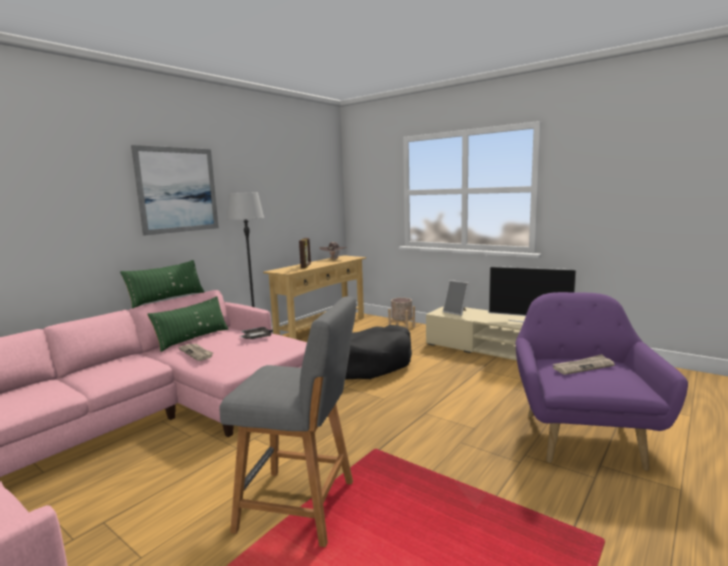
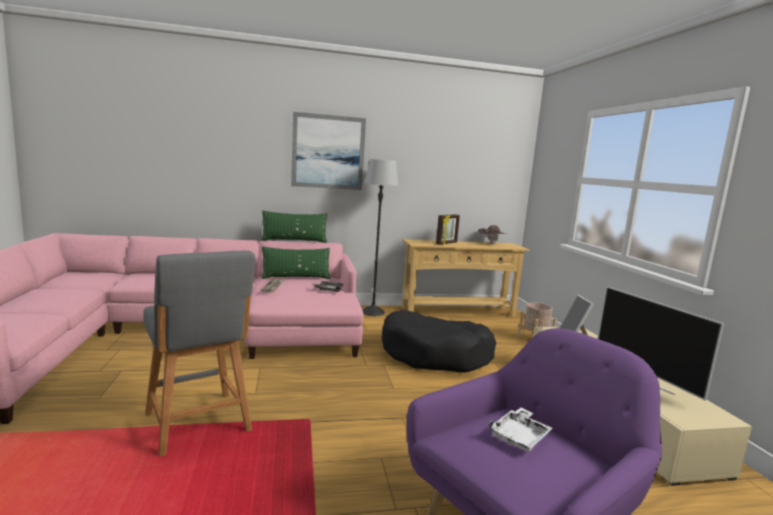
camera: 40 degrees right, 0 degrees up
(583, 366) = (520, 437): newspaper -> white tray

